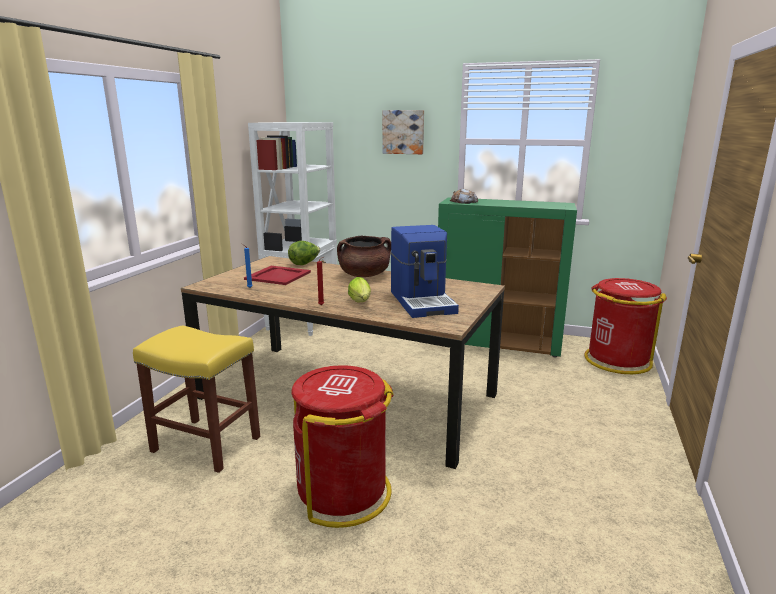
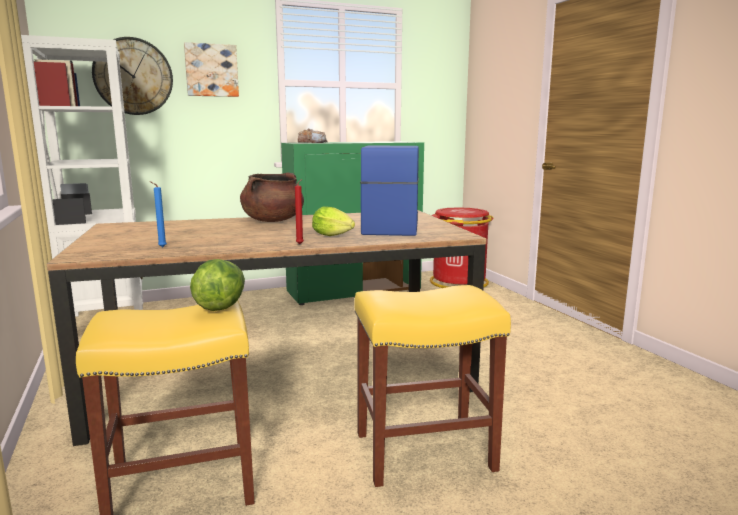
camera: 40 degrees left, 5 degrees down
(278, 275) = (168, 234): red tray -> none
(304, 263) = (171, 222): lettuce -> lettuce (221, 305)
(343, 492) = (422, 452): red trash can -> yellow stool
(346, 138) = (133, 76): none -> wall clock
(423, 302) = (389, 227): coffee machine -> coffee machine turned 120 degrees counterclockwise

